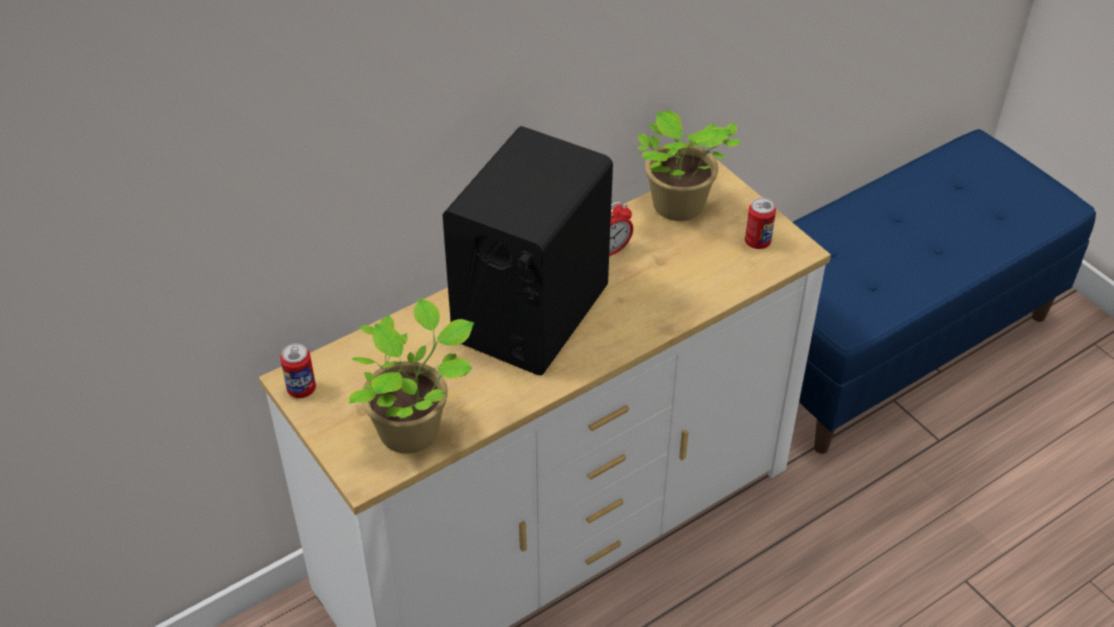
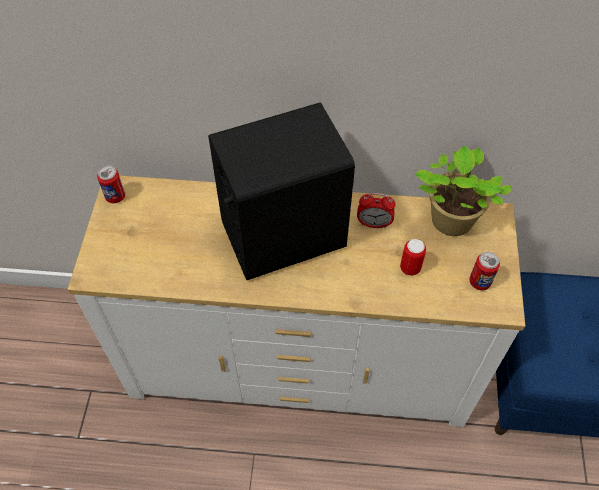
camera: 40 degrees right, 10 degrees up
(414, 430) = (144, 264): potted plant -> none
(685, 268) = (410, 268): none -> can

